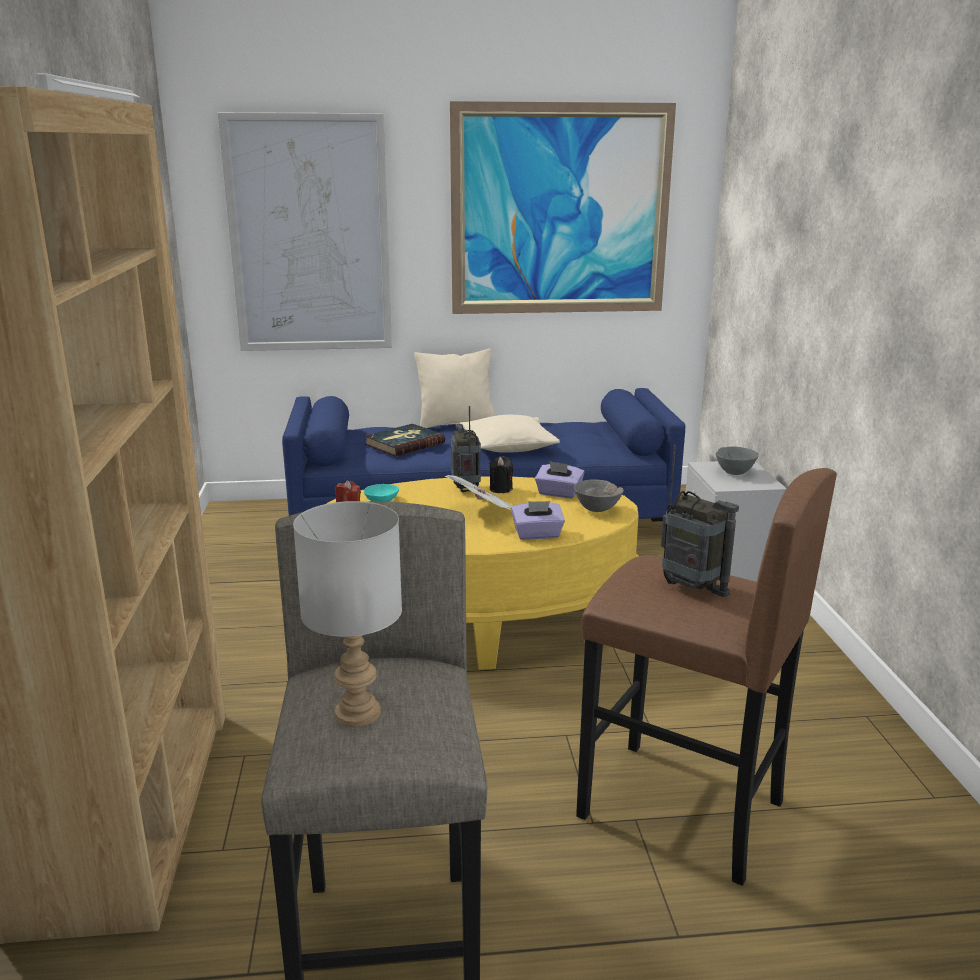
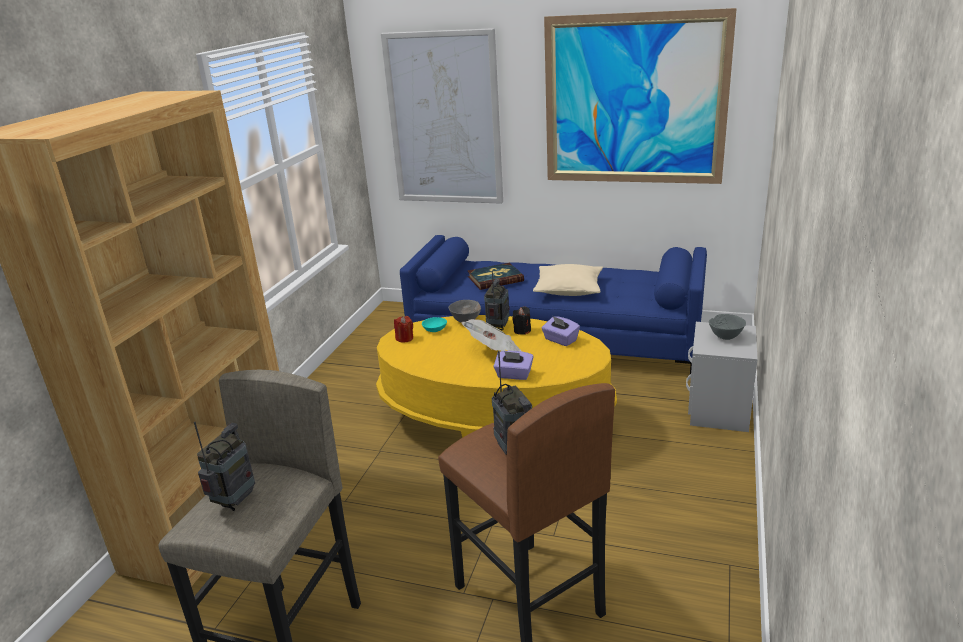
camera: 25 degrees right, 5 degrees up
(359, 712) = (235, 501): grey table lamp -> radio
(456, 423) = (547, 263): beige pillow -> none
(597, 510) = (576, 359): grey bowl -> grey bowl (466, 321)

